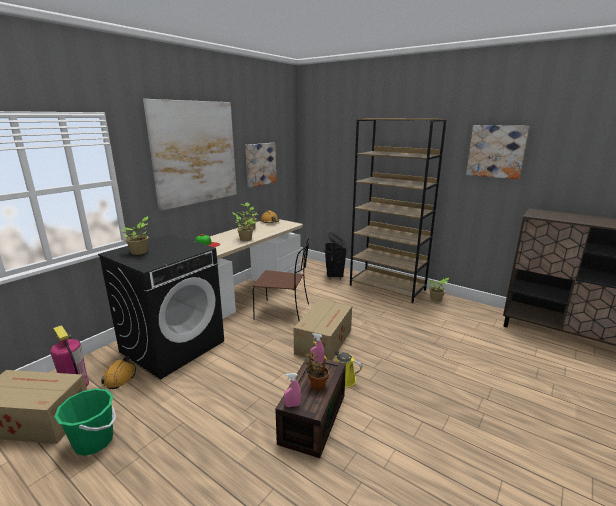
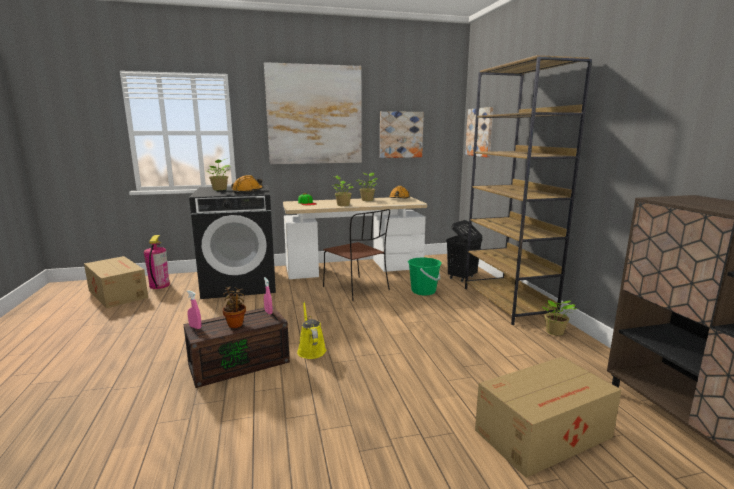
camera: 40 degrees right, 5 degrees down
(94, 441) = (119, 314): green bucket -> green bucket (423, 291)
(120, 377) = (184, 290): orange hard hat -> orange hard hat (248, 191)
(324, 341) = (350, 320): cardboard box -> cardboard box (545, 433)
(496, 151) = (654, 99): picture -> picture (480, 132)

